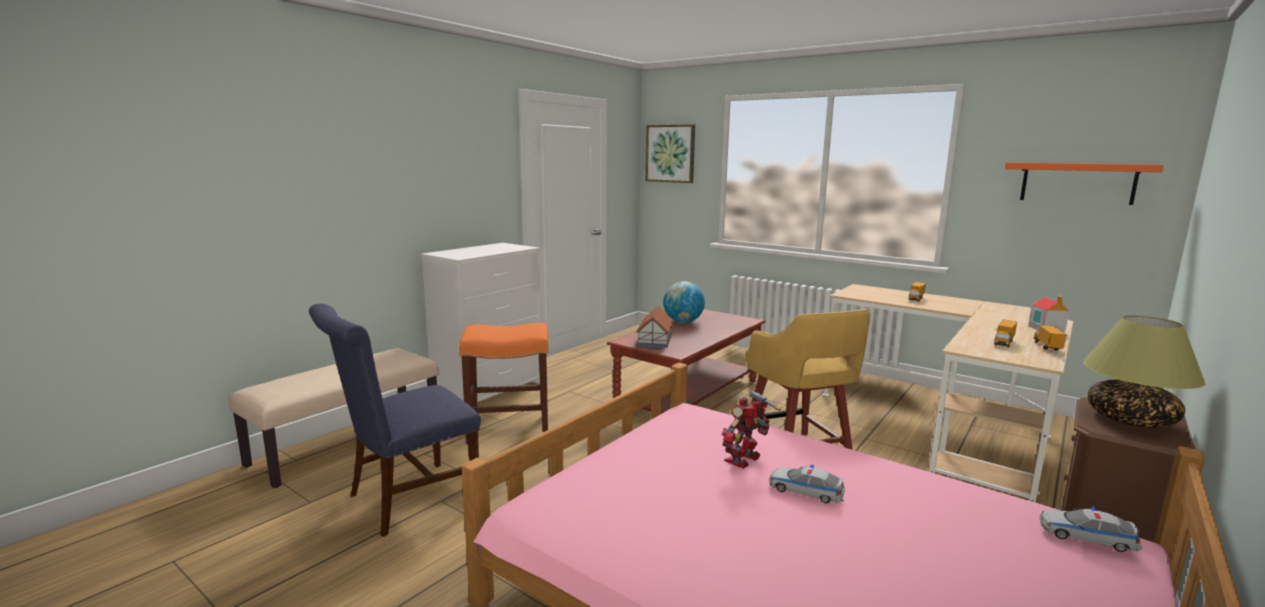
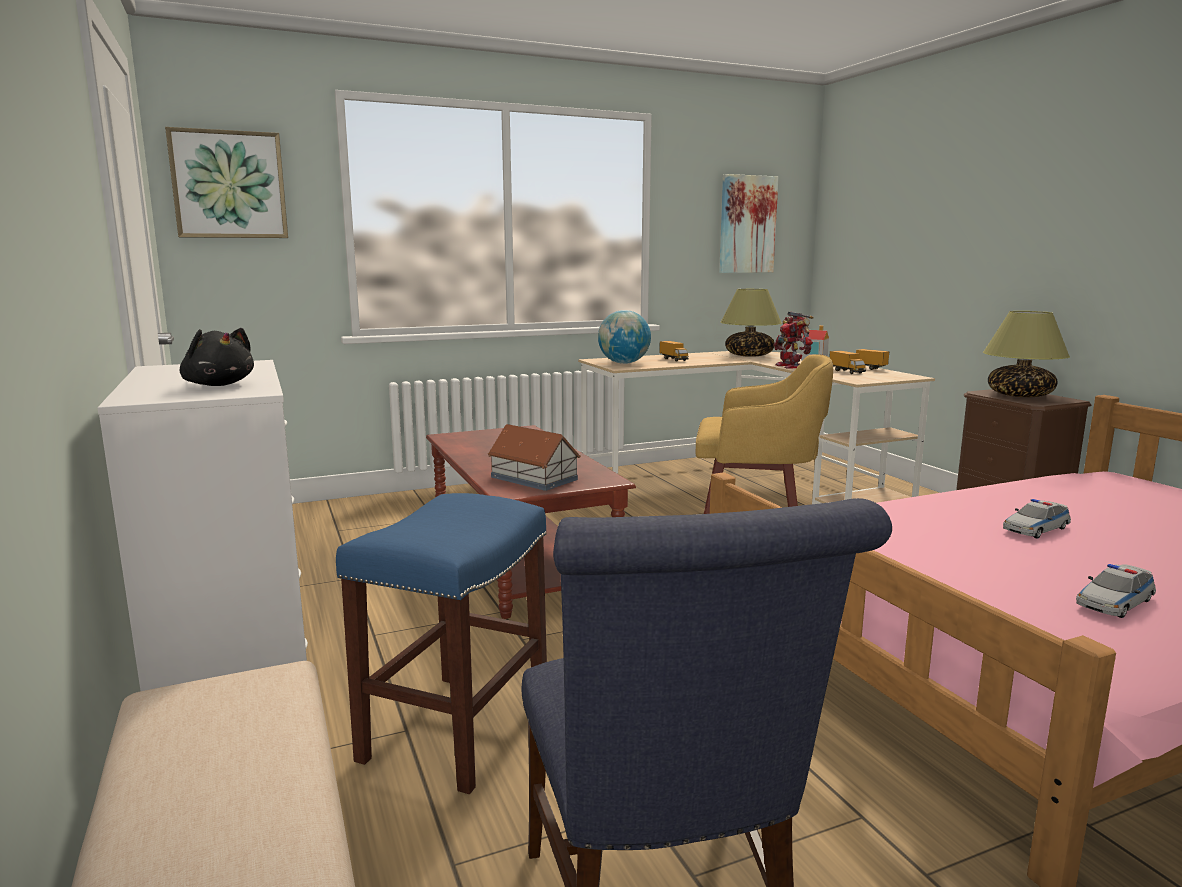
camera: 60 degrees left, 0 degrees up
(469, 253) = (218, 385): none -> black plush toy
(510, 428) = (457, 727): orange stool -> blue stool
(683, 322) = (476, 452): globe -> globe (624, 363)
(745, 460) = (953, 534): toy robot -> toy robot (791, 366)
(1003, 312) = (749, 355): none -> table lamp
(1077, 183) = (747, 224): orange shelf -> picture
(1087, 537) = (1112, 479): toy car -> toy car (1115, 603)

